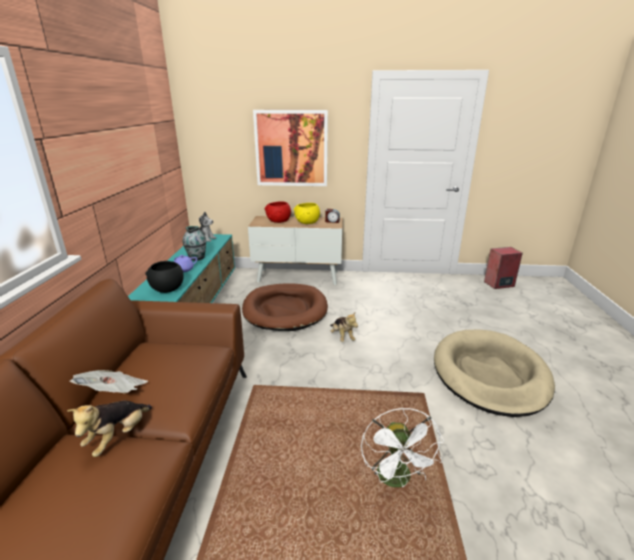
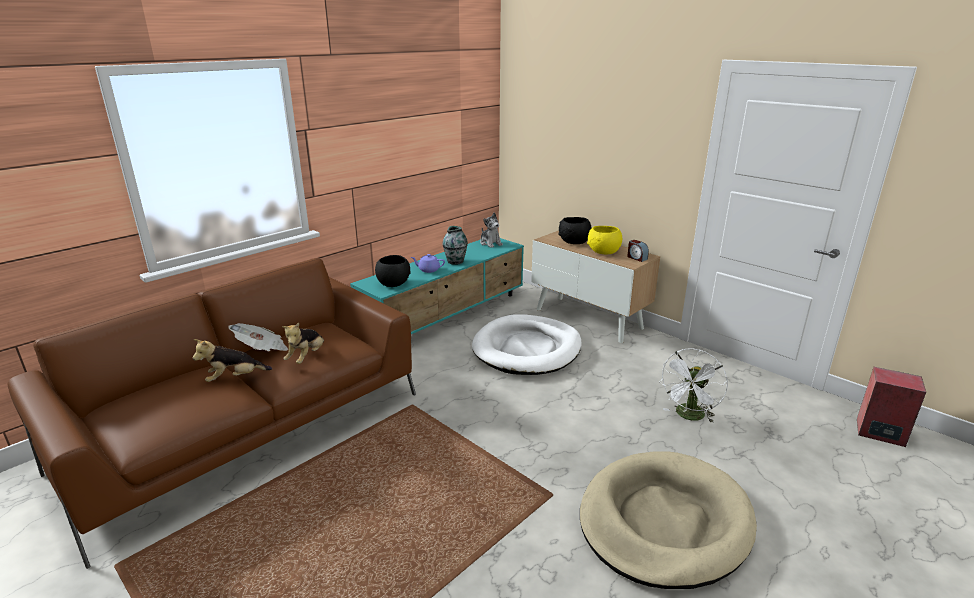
camera: 40 degrees right, 0 degrees up
(278, 221) = (573, 242): red bowl -> black bowl
(285, 310) = (527, 349): brown dog bed -> white dog bed
(291, 148) = (610, 153): picture -> none
(342, 337) = (548, 400): plush toy -> plush toy (306, 357)
(397, 480) = (422, 543): white fan -> white fan (689, 416)

